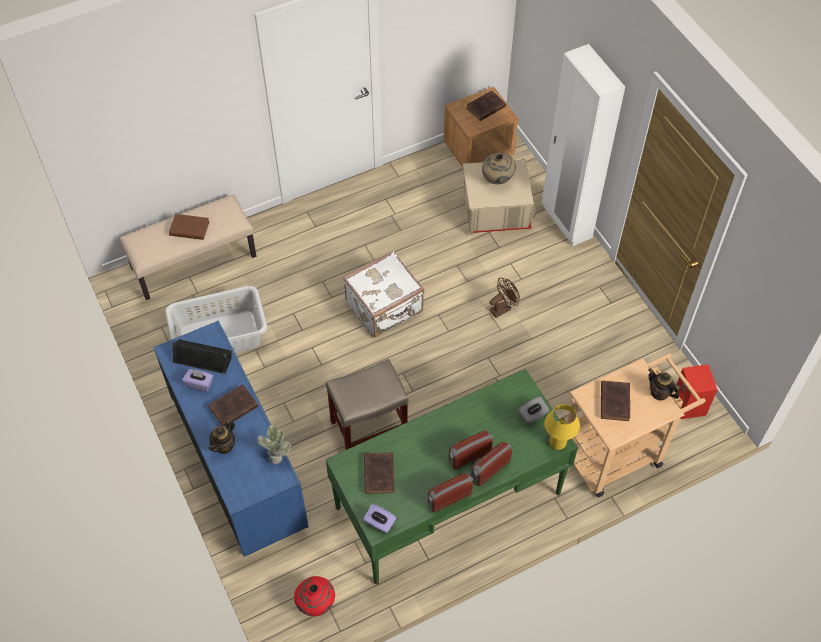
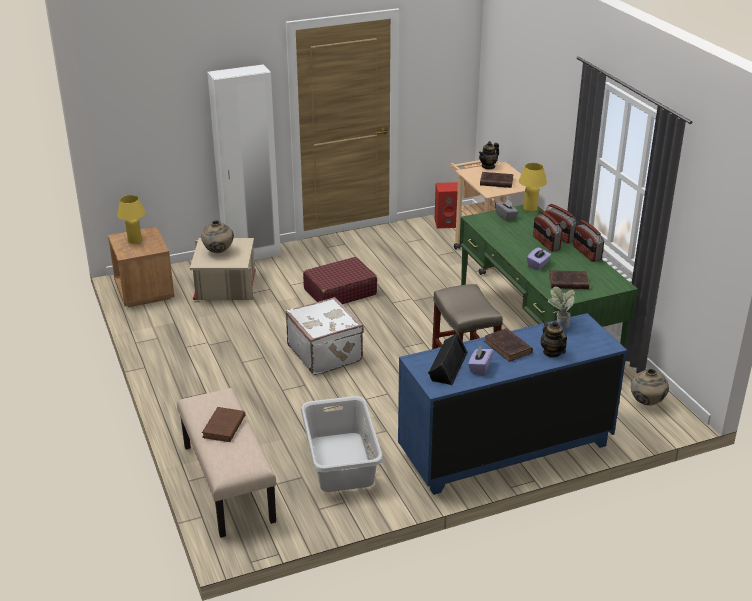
camera: 85 degrees left, 25 degrees down
(224, 445) = (552, 352): teapot -> teapot turned 150 degrees counterclockwise
(316, 604) = (647, 403): red vase -> beige vase
(380, 523) = (615, 284): purple tissue box -> purple tissue box (538, 265)
(485, 108) = (134, 240): brown book -> yellow table lamp
(503, 308) = (339, 292): brown fan -> red suitcase

